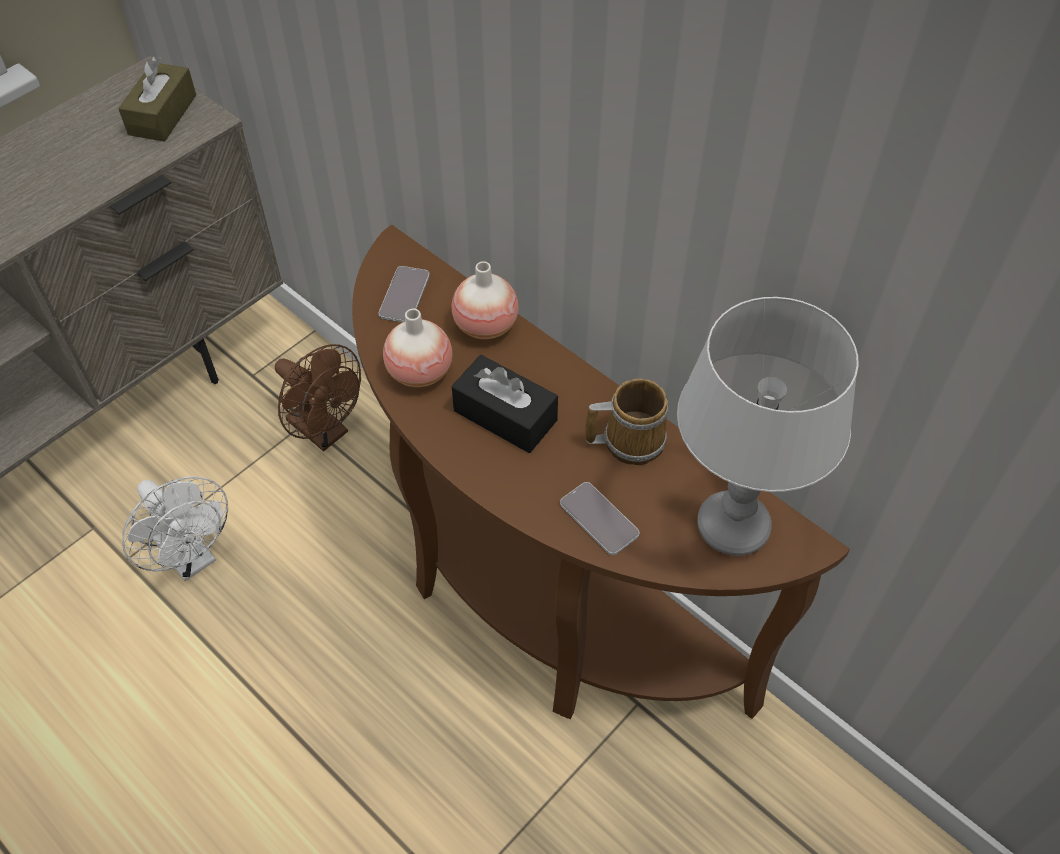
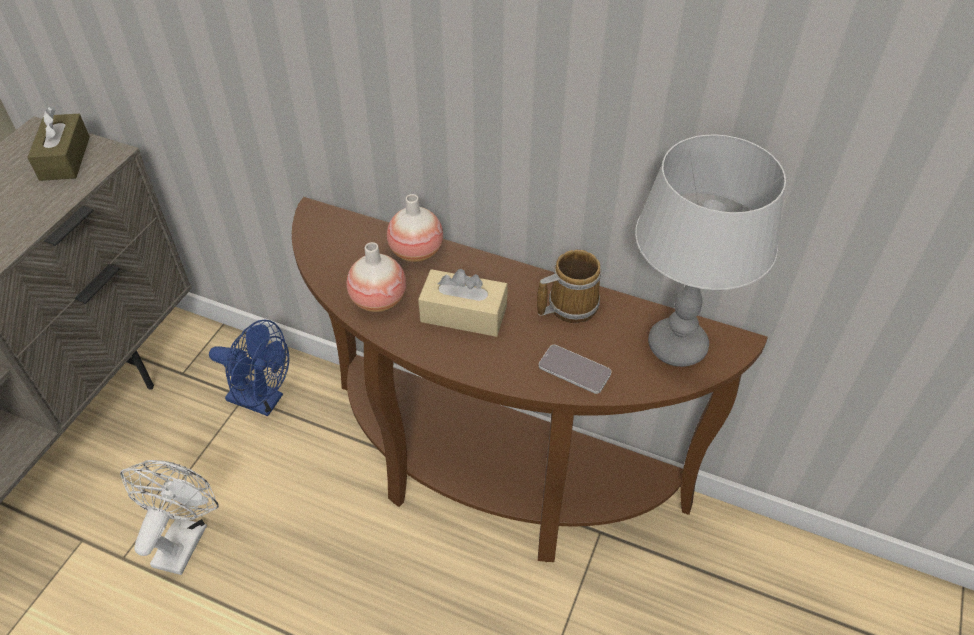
camera: 20 degrees left, 5 degrees down
(192, 558) = (184, 537): white fan -> white fan turned 105 degrees counterclockwise
(325, 432) = (263, 400): brown fan -> blue fan
(404, 295) = (339, 246): phone -> none
(505, 415) = (463, 314): black tissue box -> beige tissue box

